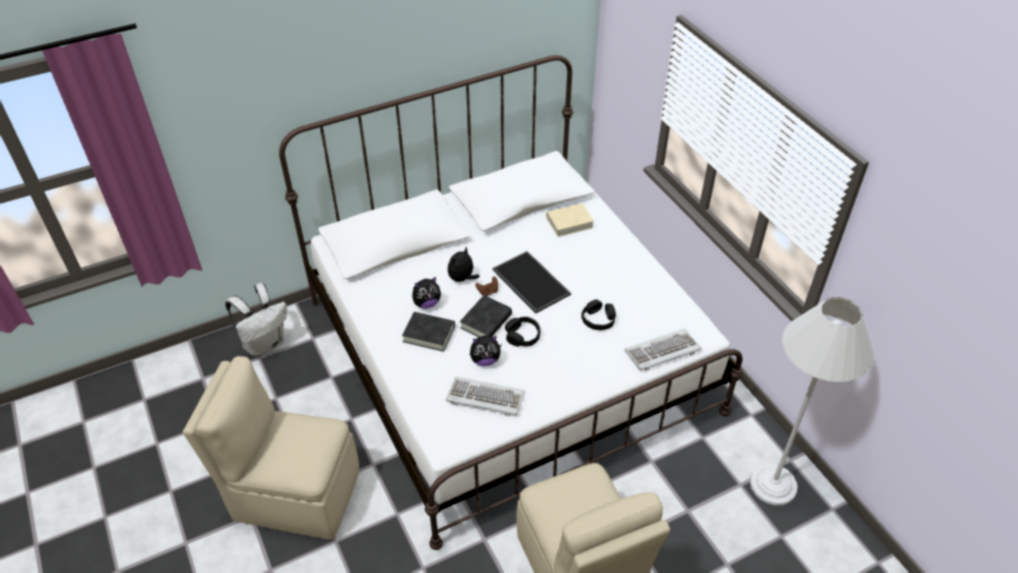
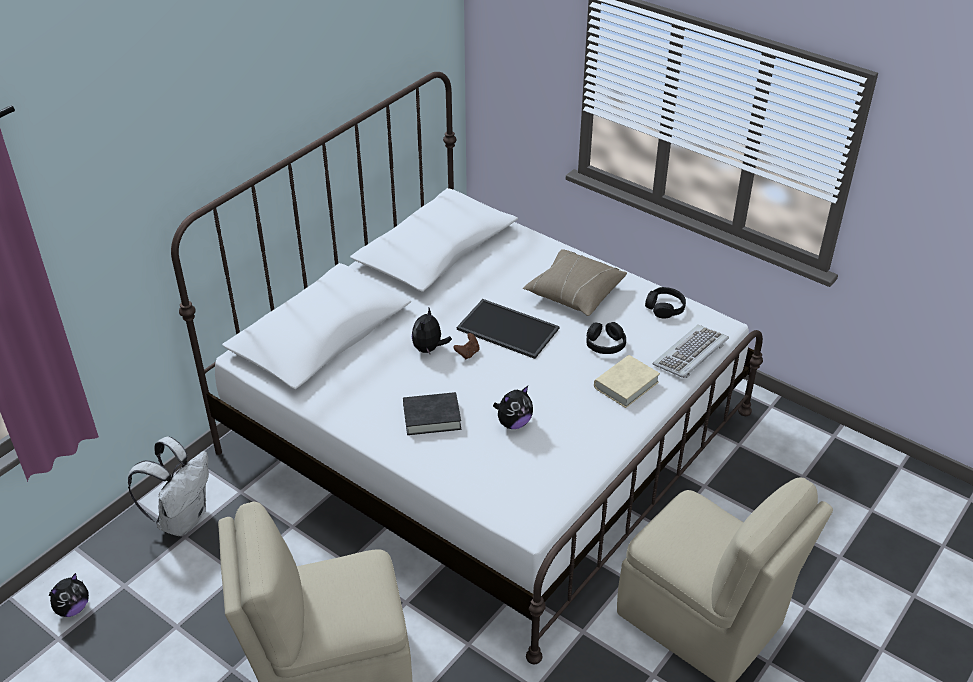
camera: 25 degrees left, 5 degrees down
(426, 303) = (406, 386): plush toy -> plush toy (73, 608)
(485, 398) = (540, 461): keyboard -> none
(486, 321) = (487, 384): black book -> none
(522, 336) = (537, 385): black headphones -> black headphones (665, 308)
(569, 222) = (507, 258): beige book -> beige book (626, 385)
(602, 268) = (574, 293): none -> beige pillow
(773, 484) = (833, 464): white floor lamp -> none

